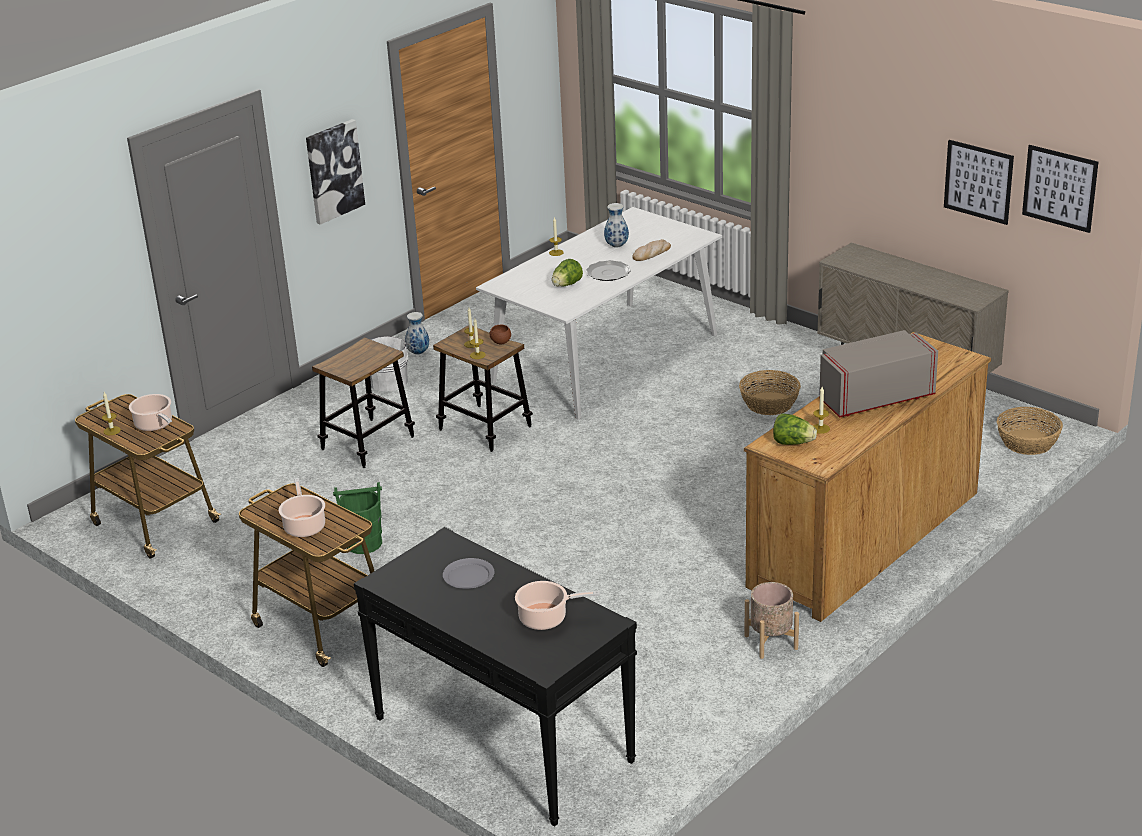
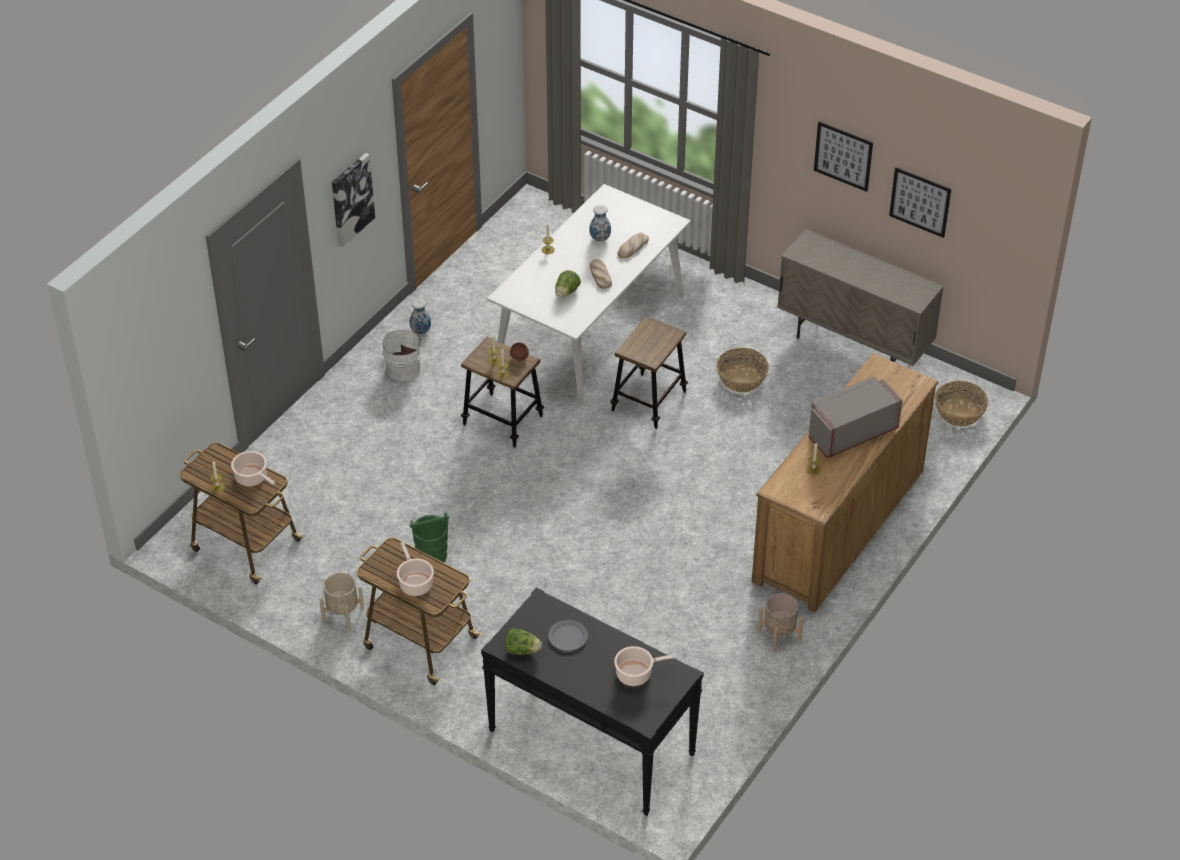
camera: 10 degrees left, 15 degrees up
(240, 592) = (343, 614): none -> beige planter
(367, 443) = (404, 443): stool -> stool (649, 401)
(608, 273) = (600, 275): plate -> bread
(793, 443) = (794, 486): lettuce -> lettuce (522, 650)
(1059, 188) = (989, 219): picture -> picture (843, 156)

